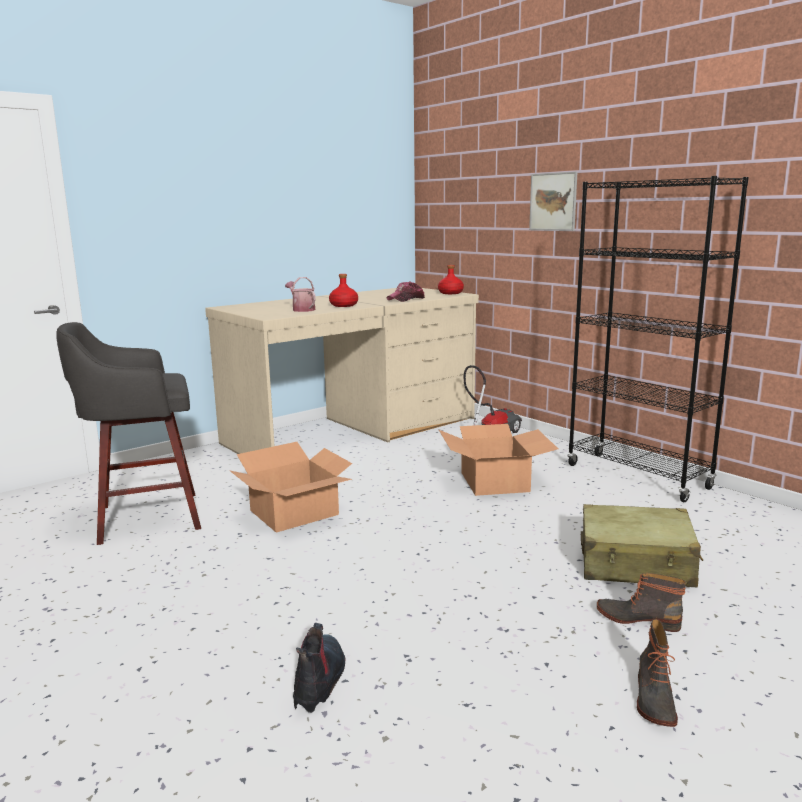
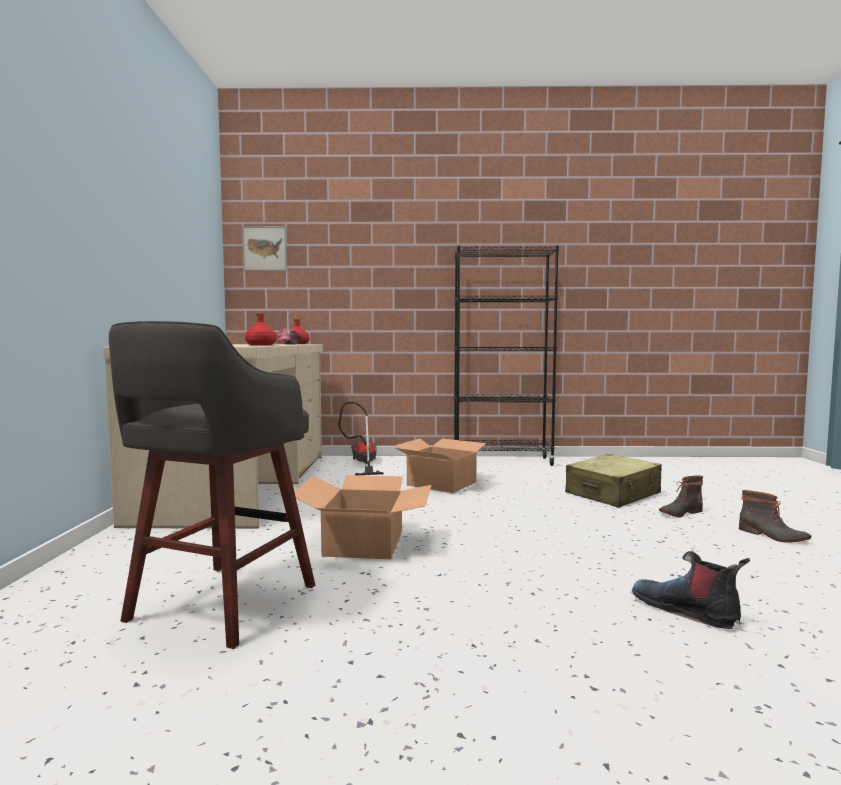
camera: 50 degrees left, 10 degrees down
(302, 309) = (239, 345): watering can -> none
(553, 201) = (392, 266): picture -> picture (265, 248)

